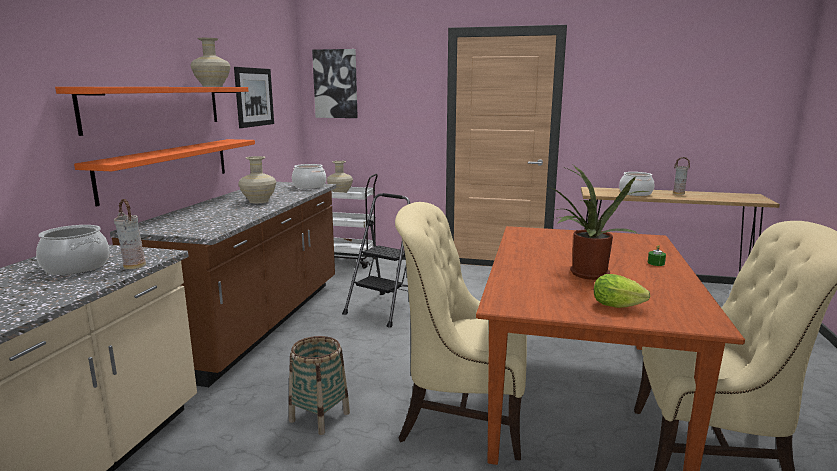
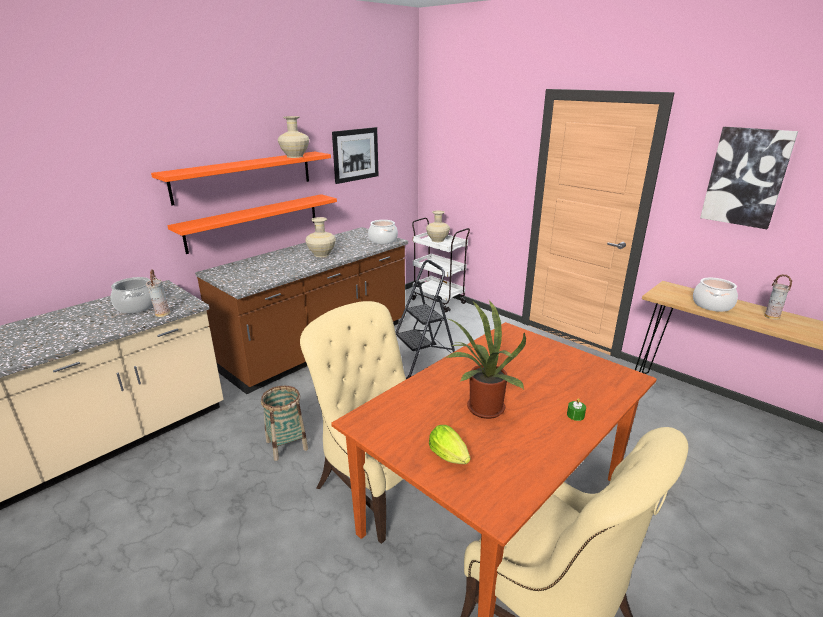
camera: 30 degrees right, 10 degrees up
(335, 84) = (445, 138): picture -> picture (746, 177)

